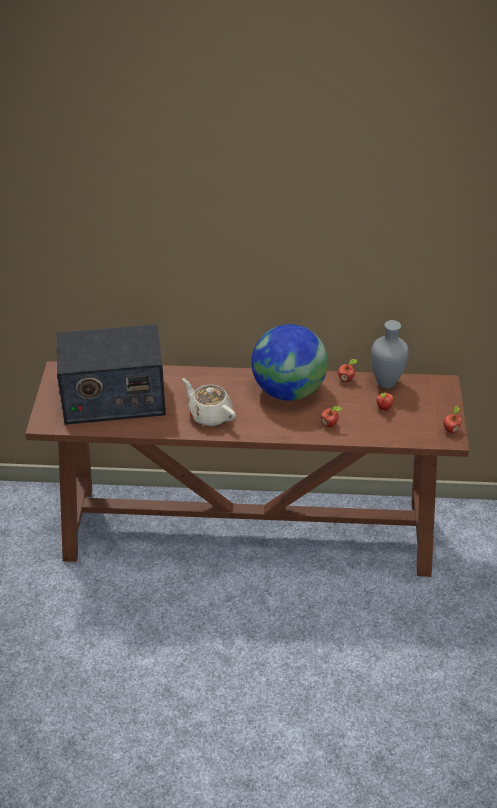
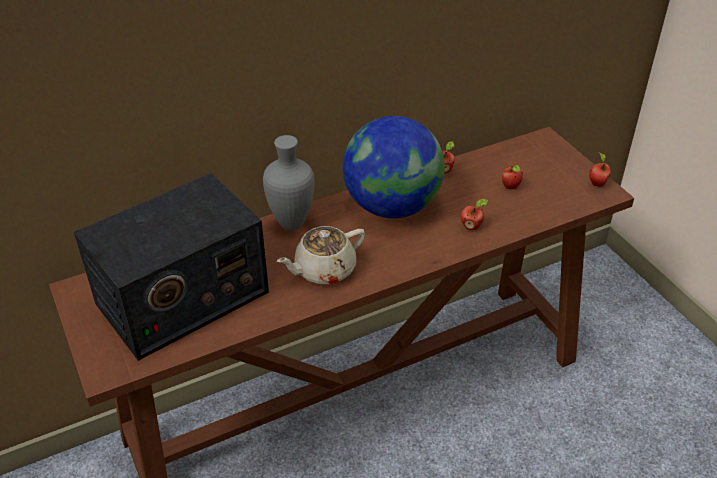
camera: 30 degrees left, 0 degrees up
(209, 415) = (323, 270): beige teapot -> beige teapot turned 45 degrees counterclockwise
(385, 383) = (486, 160): grey vase -> grey vase (290, 224)

